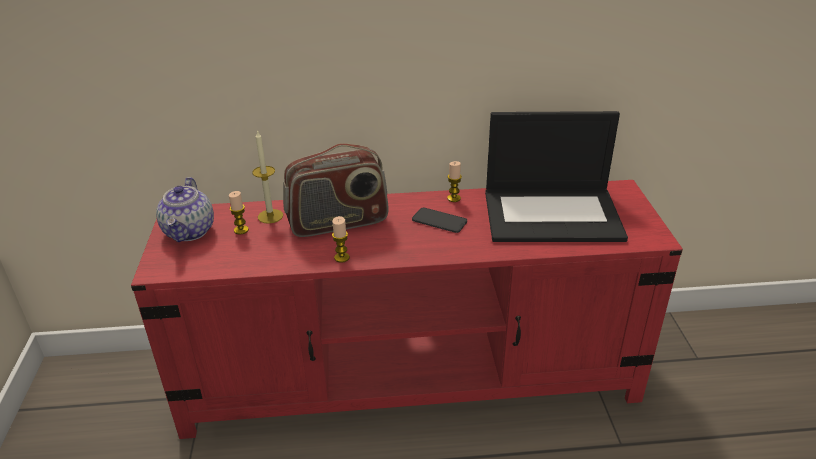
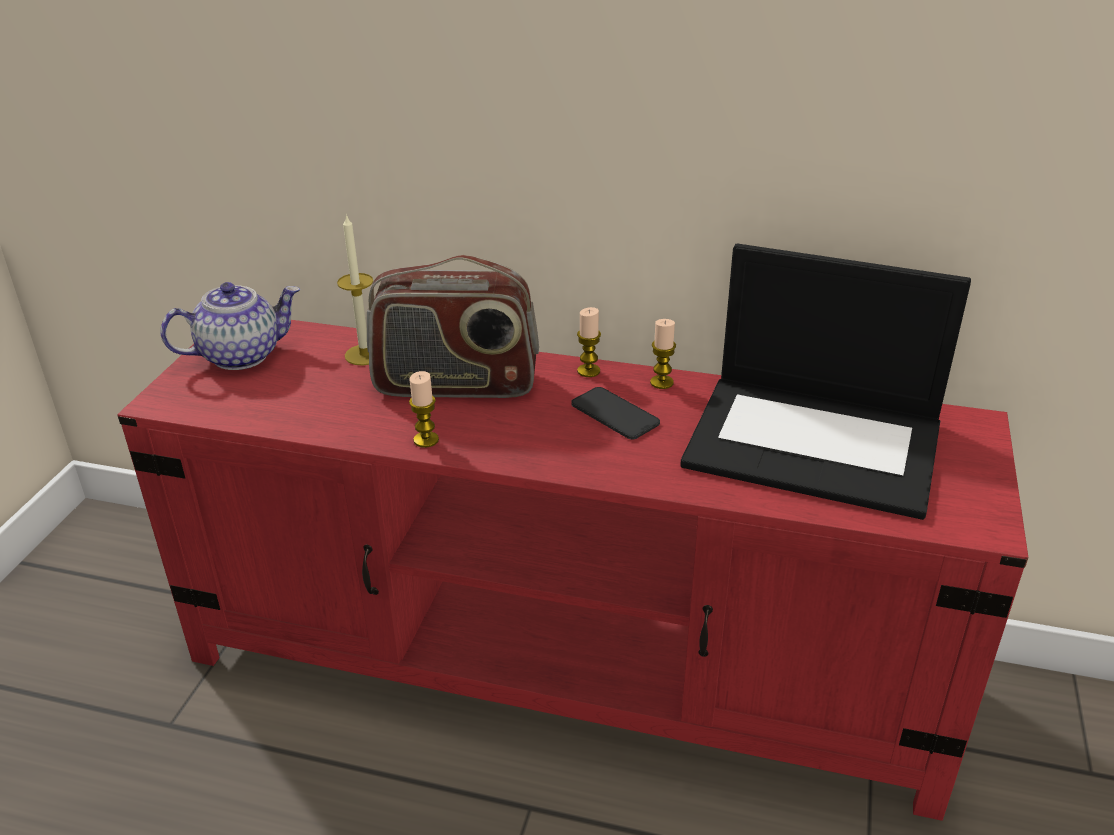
camera: 20 degrees right, 0 degrees up
(190, 231) = (241, 355): teapot -> teapot turned 135 degrees counterclockwise
(241, 230) = (311, 367): candle -> candle (588, 371)

